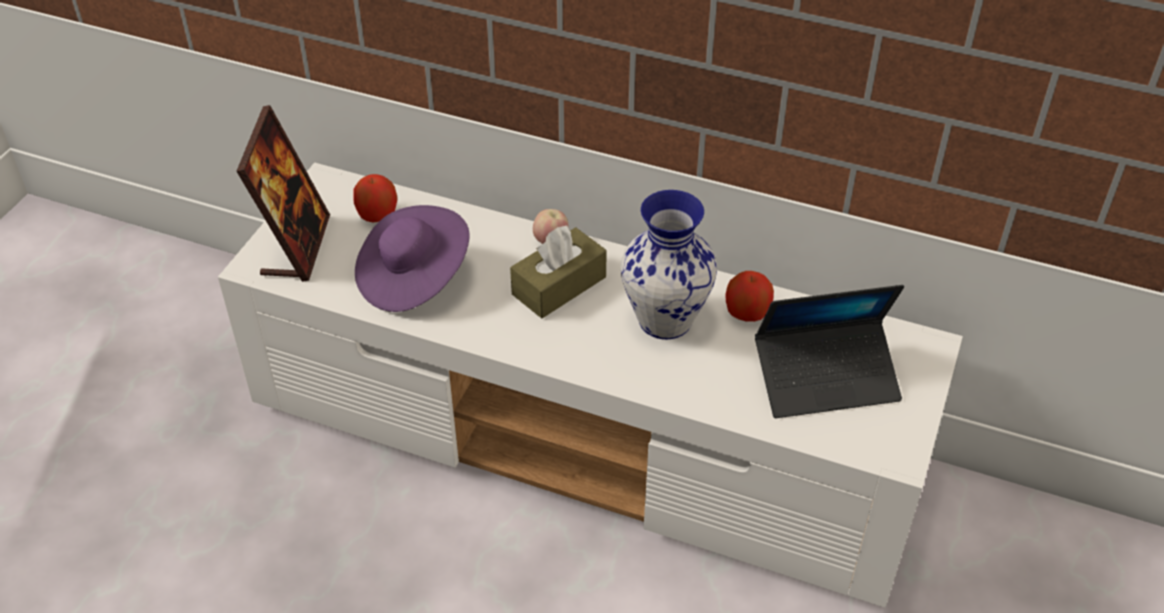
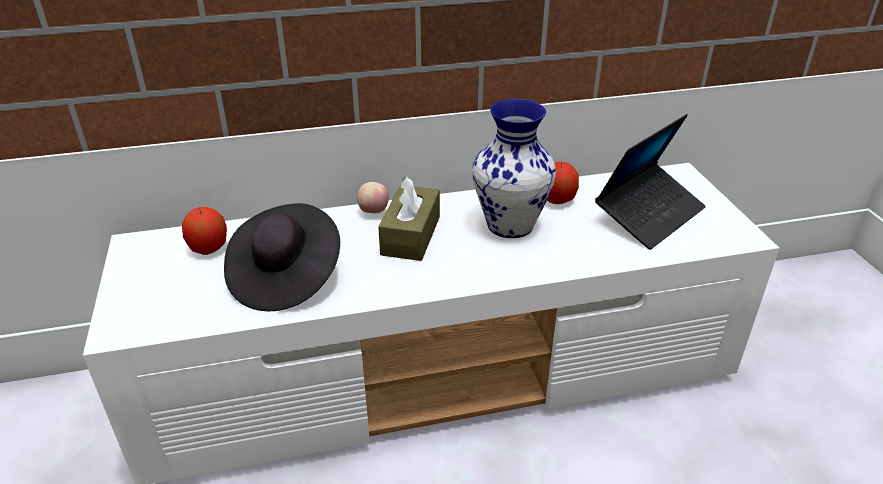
camera: 35 degrees left, 10 degrees down
(296, 246) = (149, 299): picture frame -> none
(413, 278) = (285, 278): purple hat -> black hat

